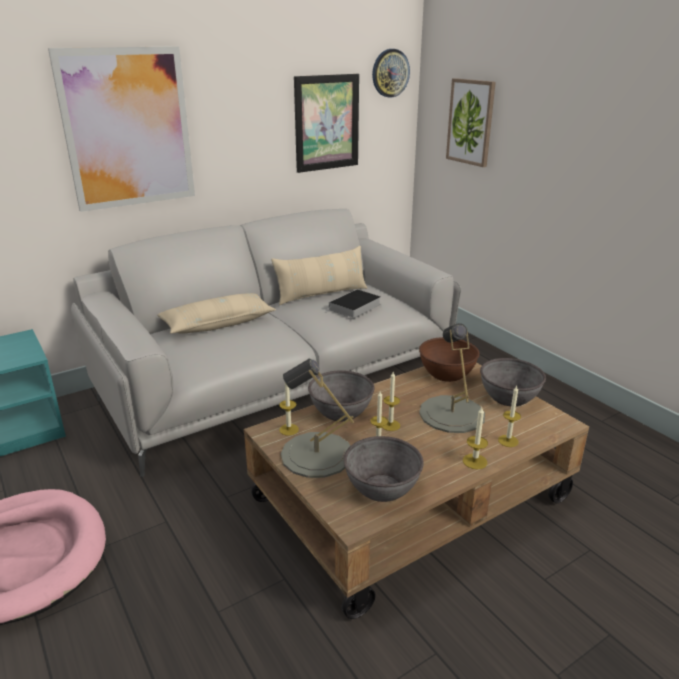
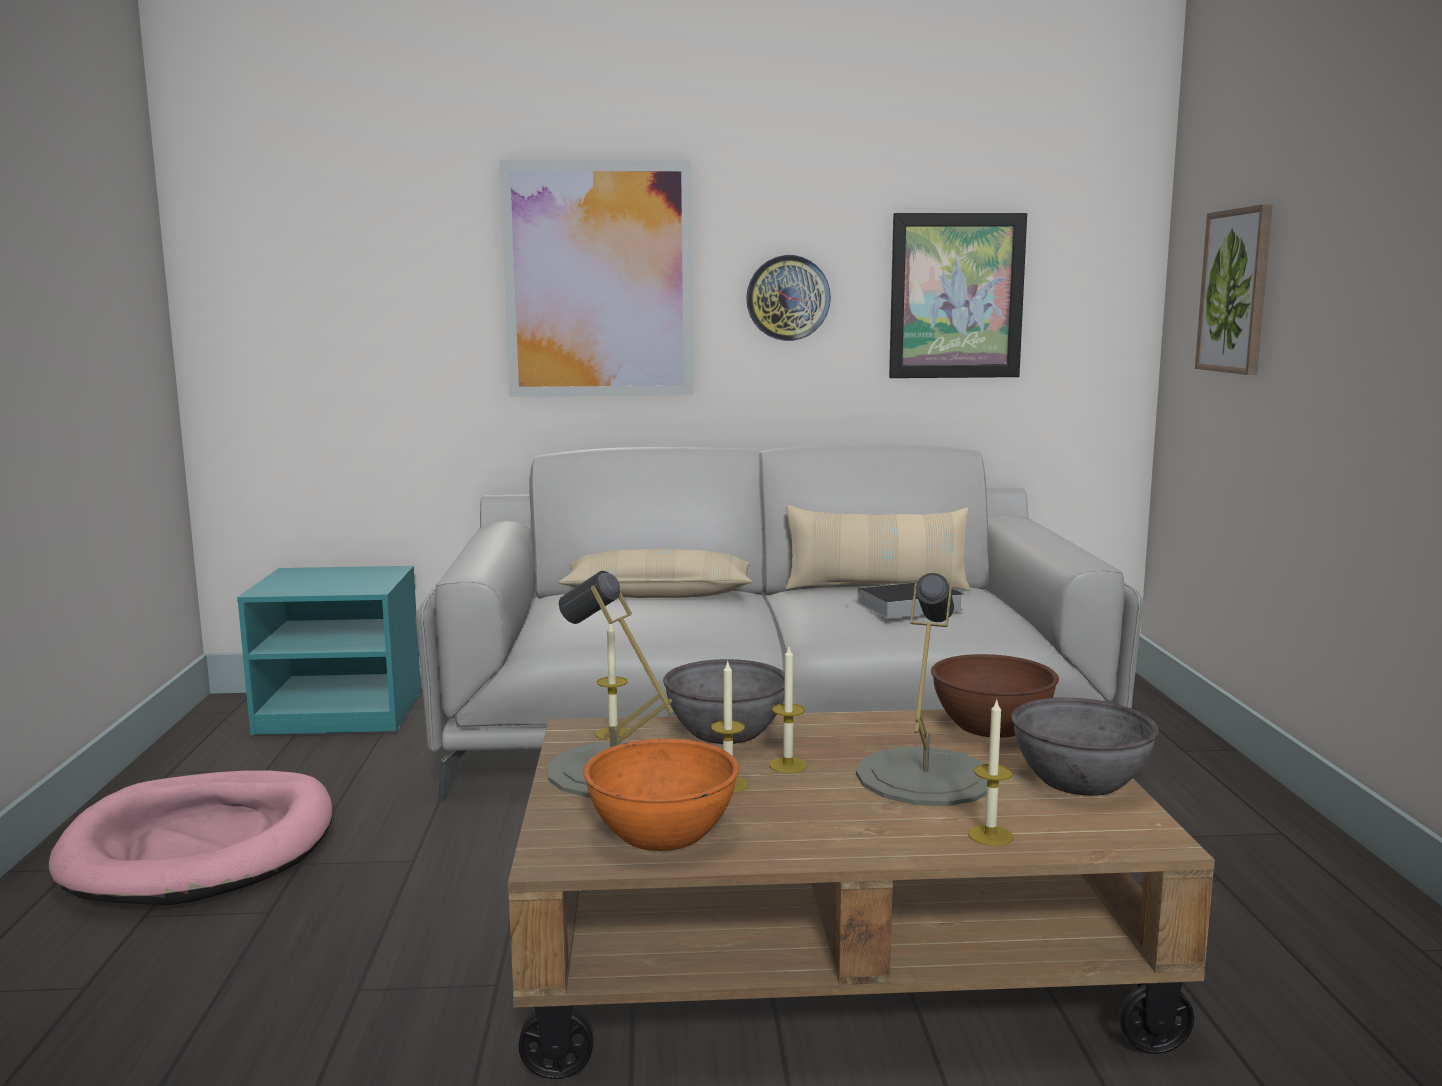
camera: 30 degrees right, 15 degrees down
(381, 487) = (662, 832): grey bowl -> orange bowl
(390, 73) = (1099, 215): wall clock -> wall clock (788, 298)
(474, 461) = (880, 844): candle -> none

